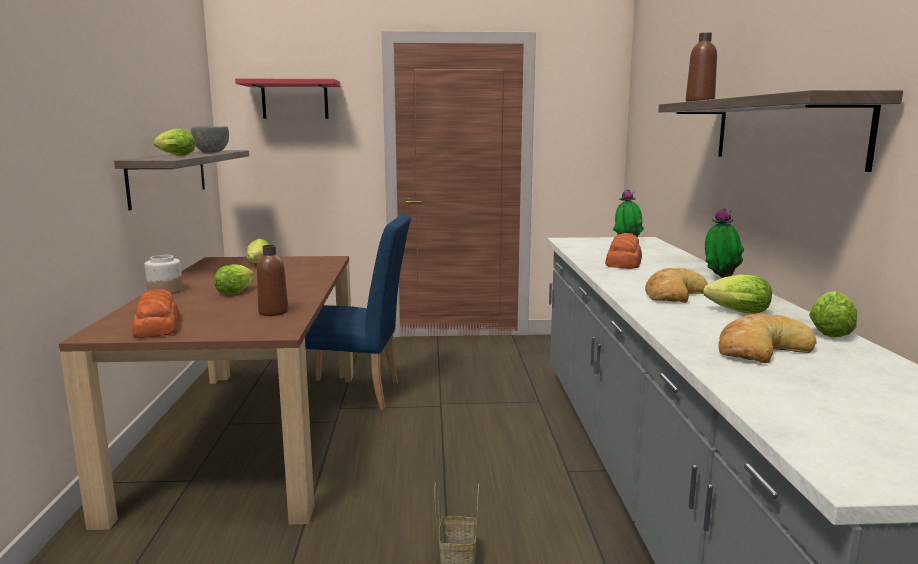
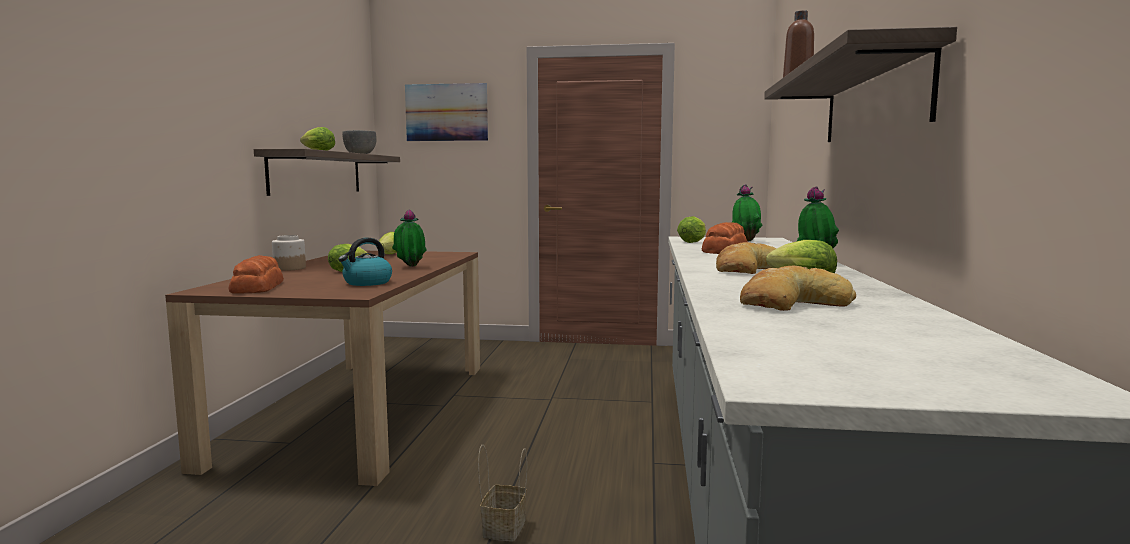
camera: 10 degrees right, 5 degrees down
(273, 312) = (367, 283): brown bottle -> kettle
(295, 100) = (446, 112): red shelf -> picture
(297, 284) = (410, 267): none -> potted plant
(357, 394) = (475, 385): blue chair -> none
(829, 332) = (889, 295): lettuce -> lettuce (693, 242)

